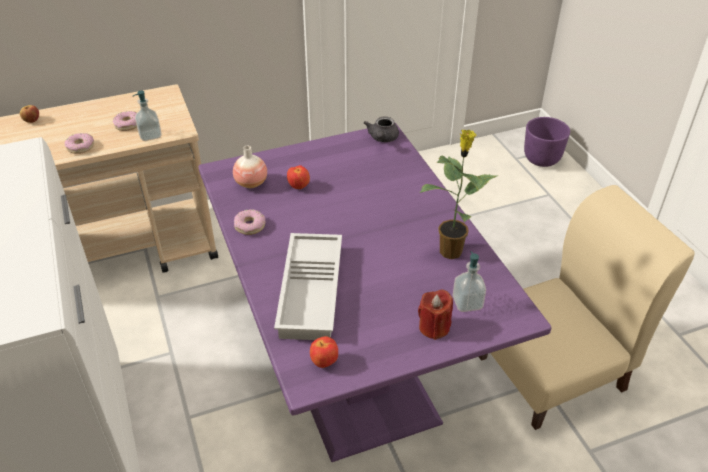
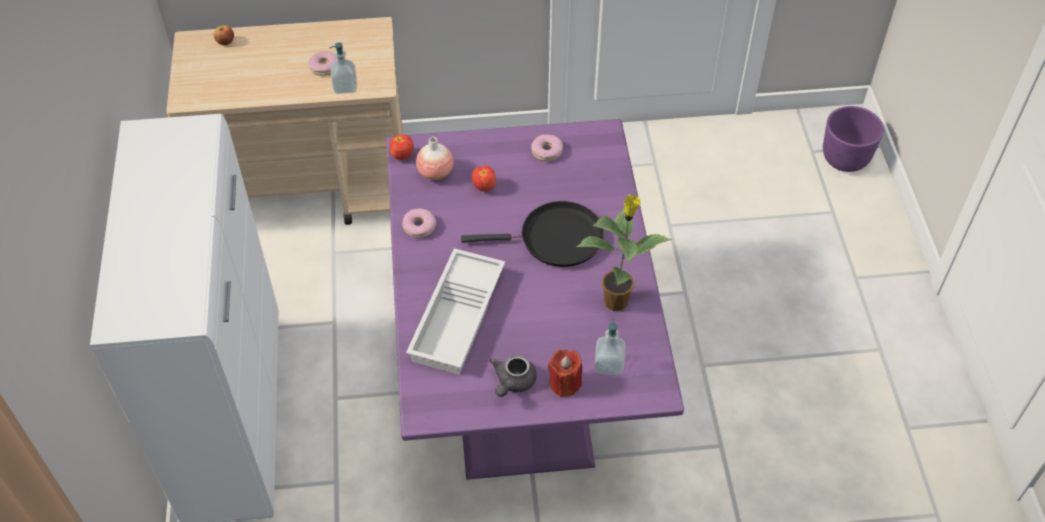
camera: 15 degrees right, 10 degrees up
(80, 147) = (269, 89): donut -> donut (547, 151)
(324, 362) = (446, 396): apple -> apple (402, 156)
(376, 214) = (555, 239): none -> black frying pan
(382, 139) = (597, 140): grey teapot -> grey teapot (512, 382)
(552, 373) = (738, 439): beige chair -> none

